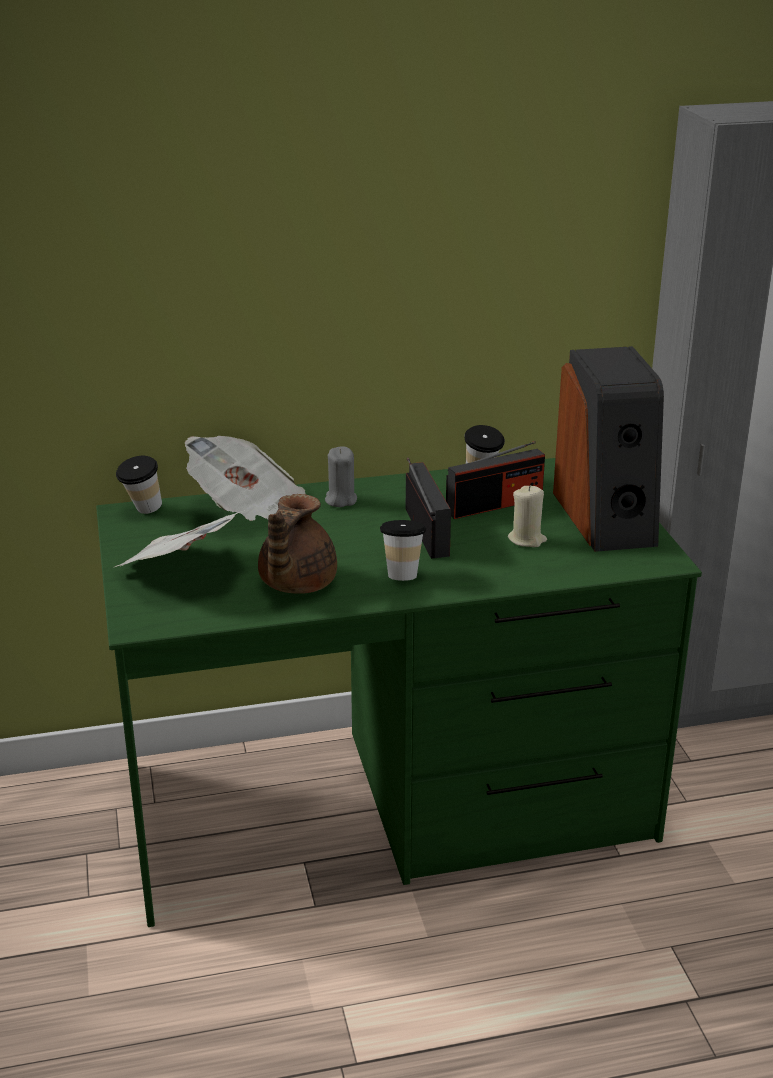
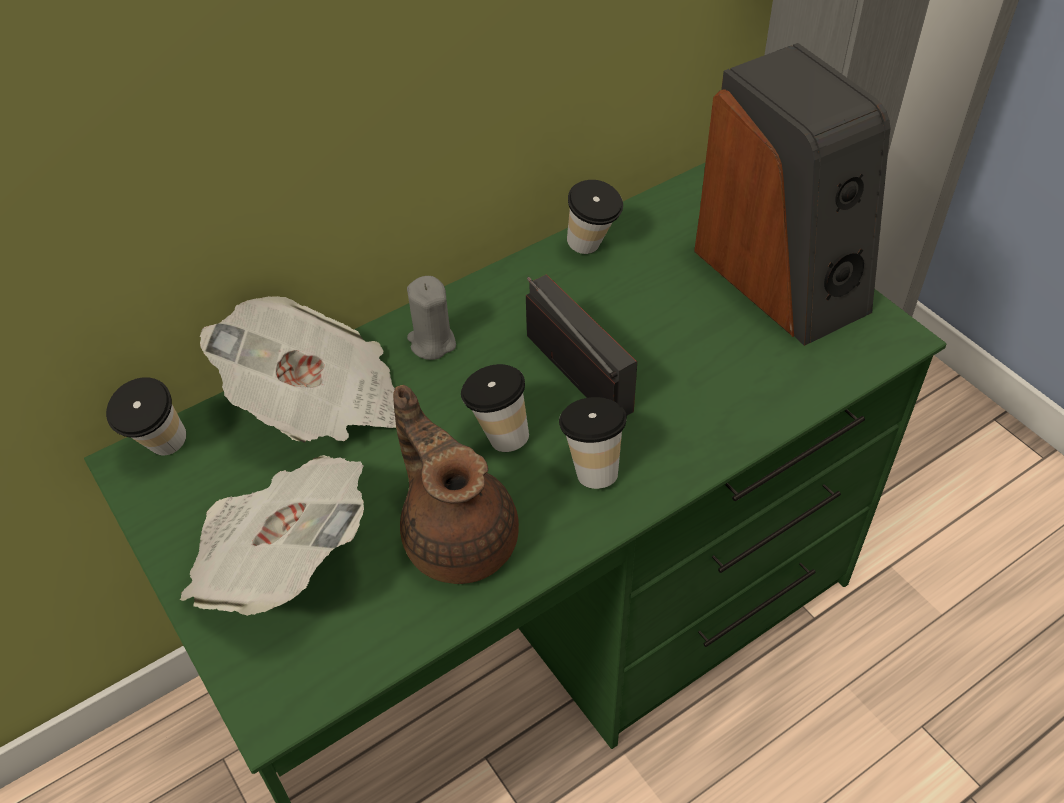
camera: 20 degrees left, 20 degrees up
(295, 583) = (458, 536): brown teapot -> brown teapot turned 150 degrees clockwise
(352, 548) = (498, 435): none -> cup
(494, 505) = (635, 294): radio -> none
(527, 539) = (711, 348): beige candle -> none

